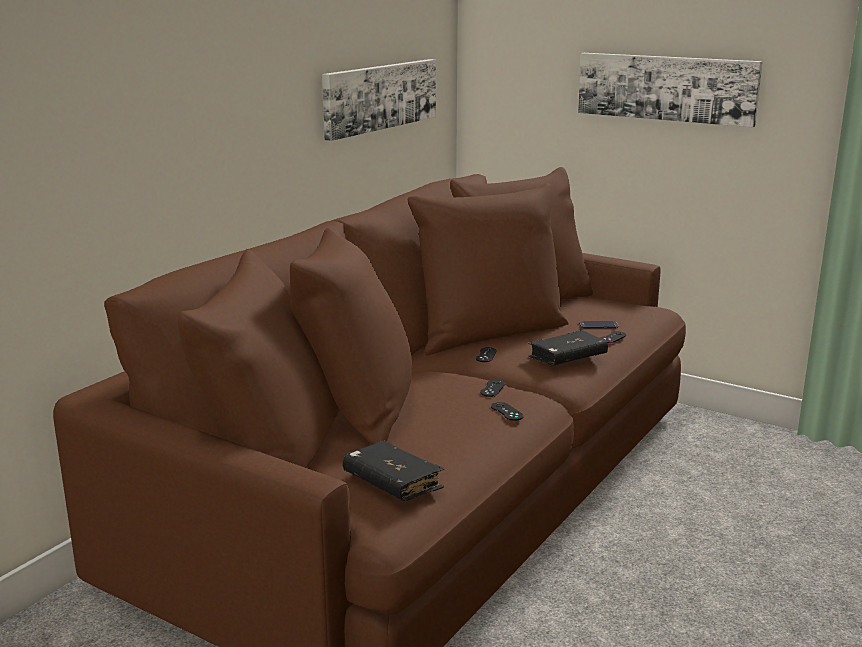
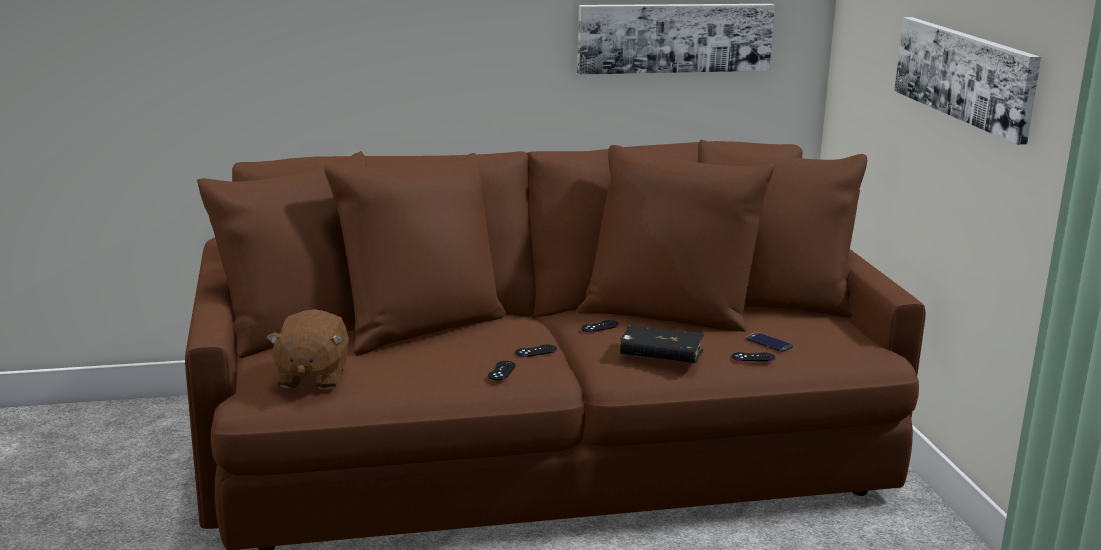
camera: 45 degrees right, 0 degrees up
(392, 483) = (311, 377): black book -> brown plush toy

